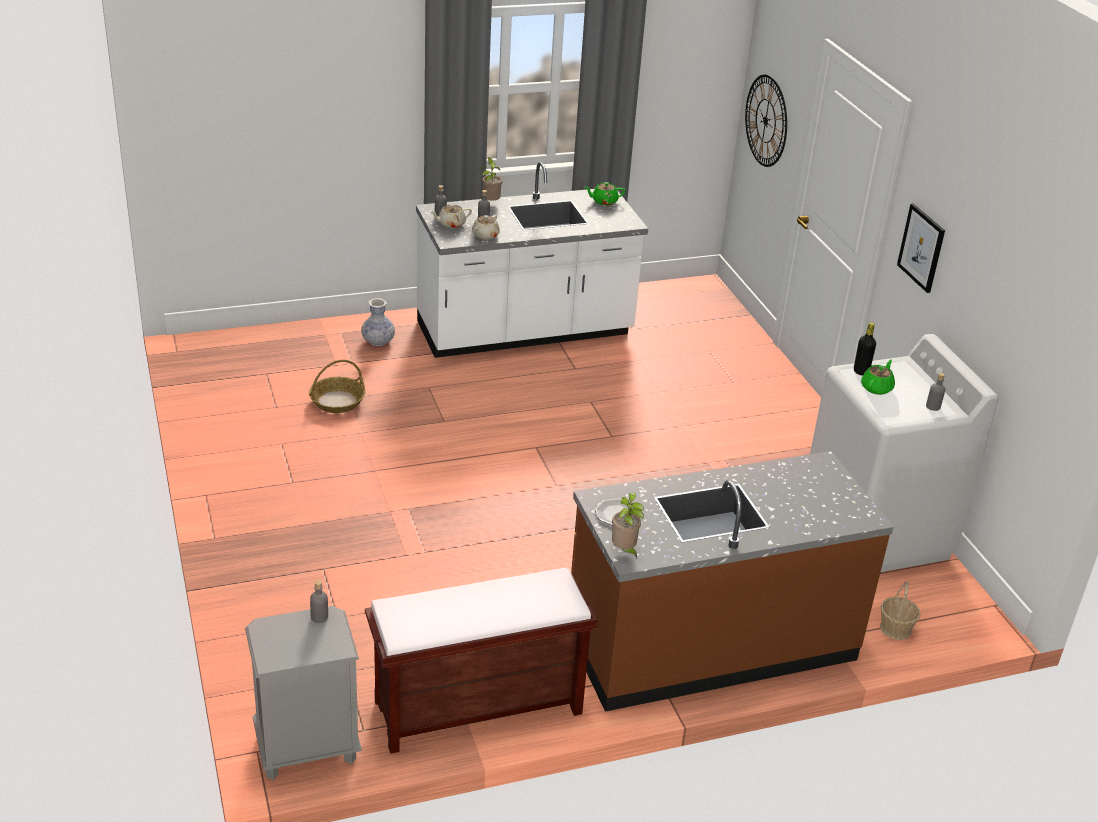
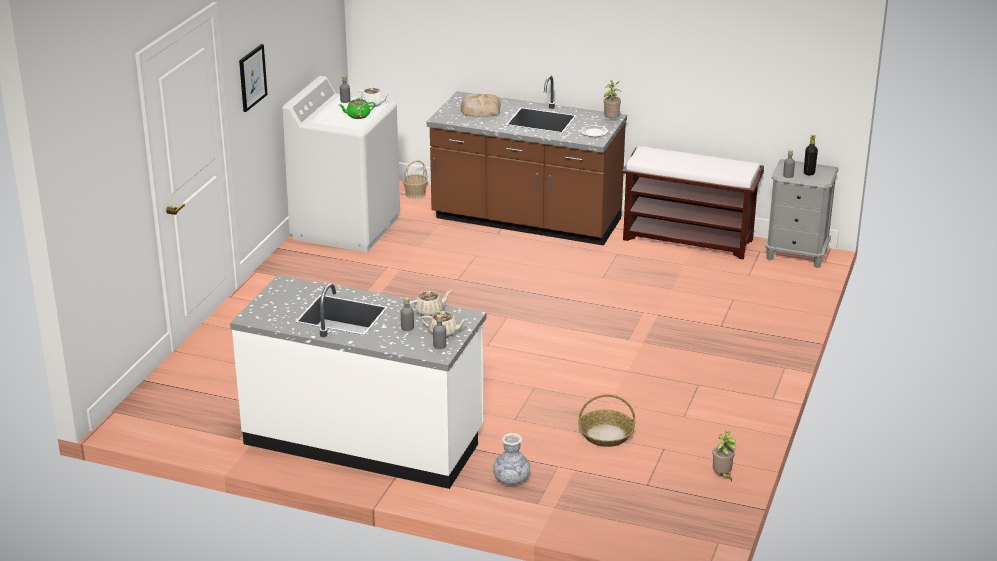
camera: 140 degrees left, 5 degrees down
(490, 203) = (375, 343): potted plant -> potted plant (722, 476)
(604, 201) = (268, 310): green teapot -> none
(766, 120) = (101, 205): wall clock -> none
(808, 500) = (480, 109): none -> bread
(861, 371) = (349, 124): black bottle -> black bottle (809, 173)
(897, 413) = (373, 104): none -> white teapot

